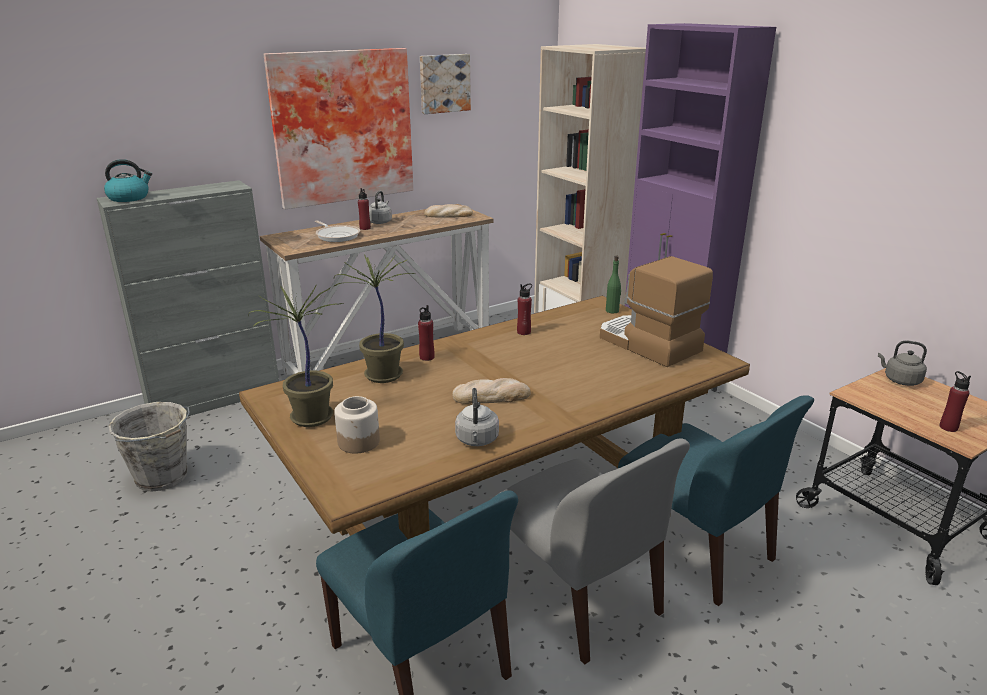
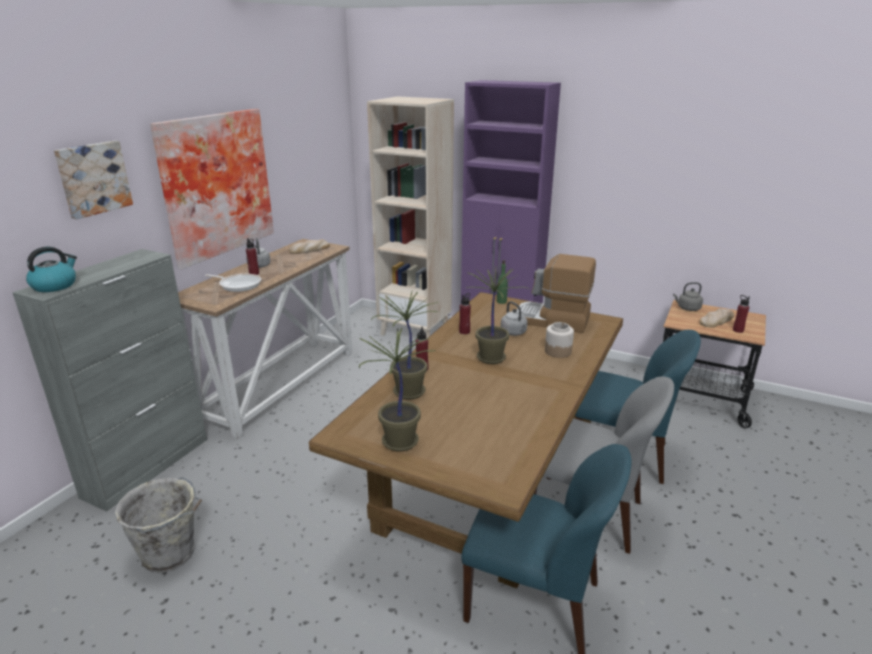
camera: 30 degrees left, 0 degrees up
(359, 442) = (460, 448): jar -> jar (558, 351)
(444, 83) = (283, 136): picture -> picture (93, 178)
(477, 440) = (537, 419): grey kettle -> grey kettle (514, 333)
(491, 396) = (504, 384): bread -> bread (716, 320)
(515, 366) = (492, 359): none -> potted plant

